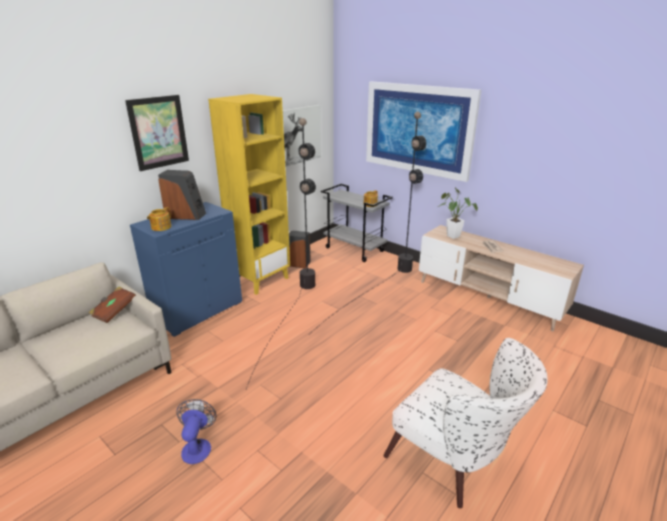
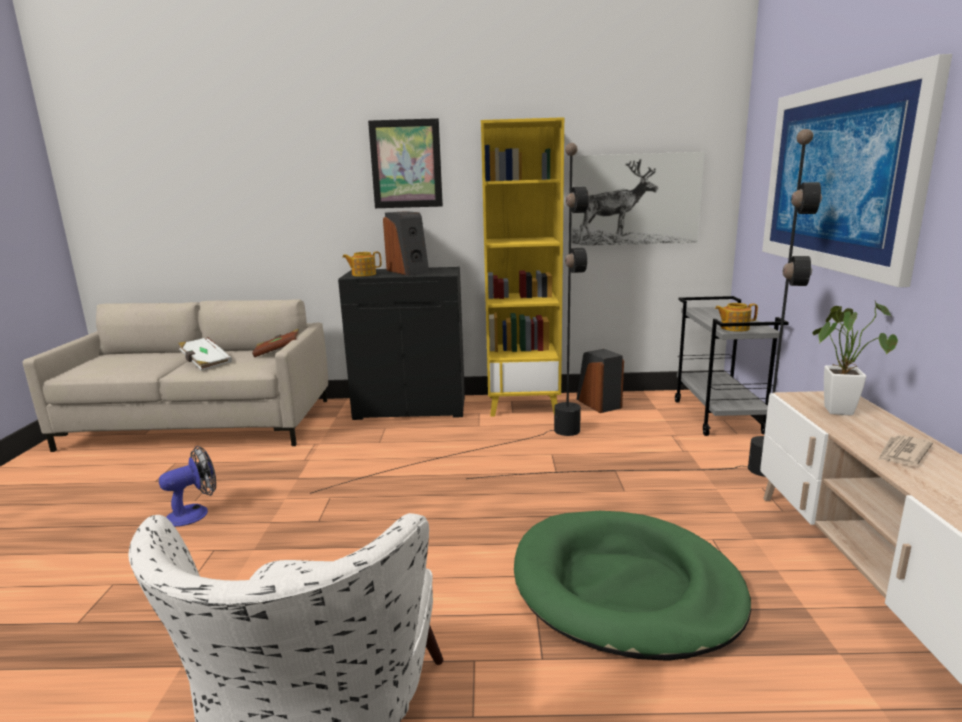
camera: 50 degrees right, 10 degrees down
(71, 346) = (205, 363): none -> white book
(198, 310) = (411, 408): blue cabinet -> black cabinet
(436, 342) = (625, 587): none -> green dog bed

